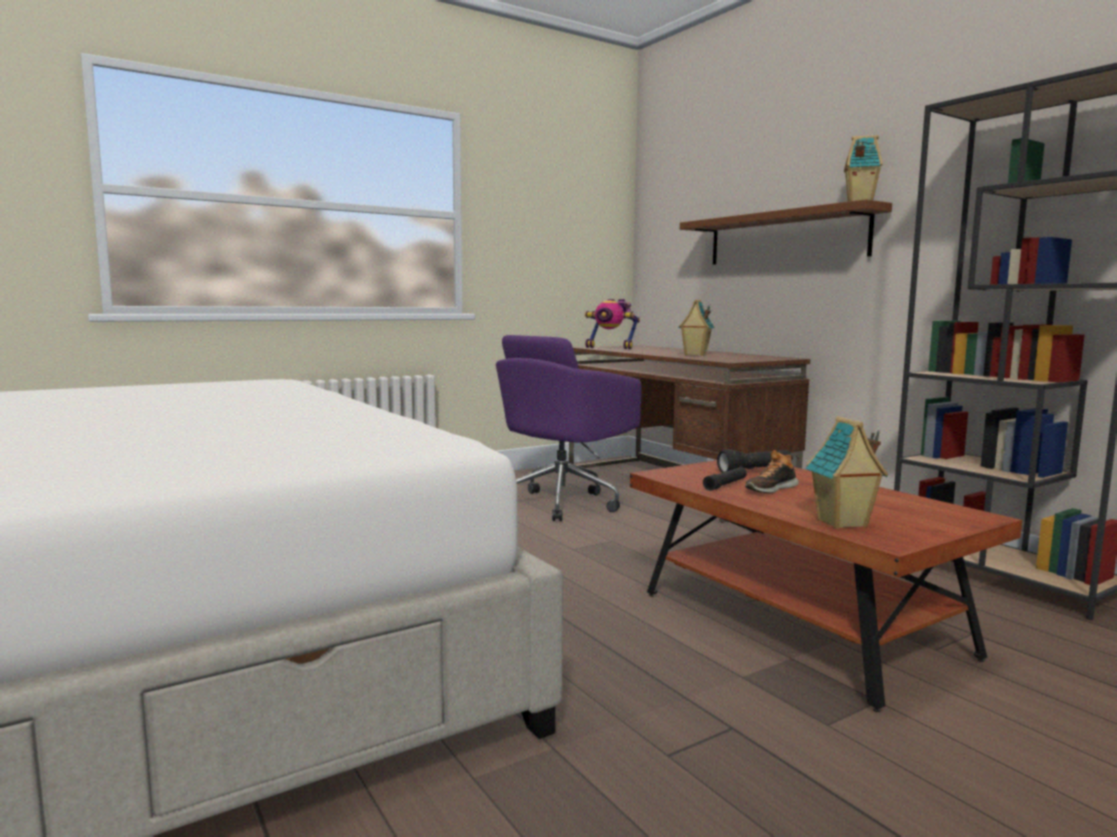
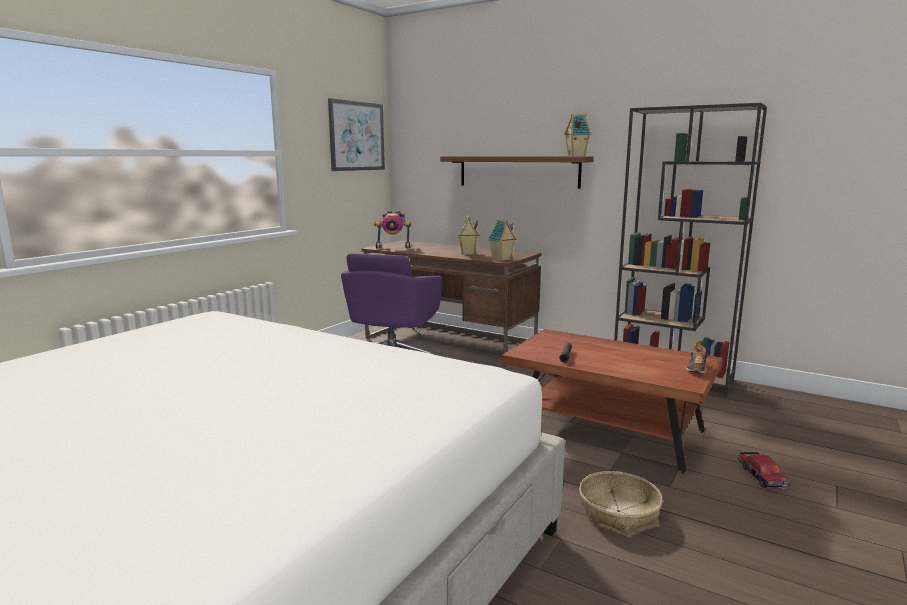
camera: 25 degrees left, 5 degrees up
(580, 202) = (357, 136): none -> picture
(692, 737) = (619, 511): none -> basket
(754, 471) = (566, 342): black flashlight -> none
(770, 489) = (591, 355): shoe -> shoe (696, 368)
(842, 523) = (655, 375): toy house -> toy house (501, 259)
(1047, 755) = (762, 476): none -> toy car

